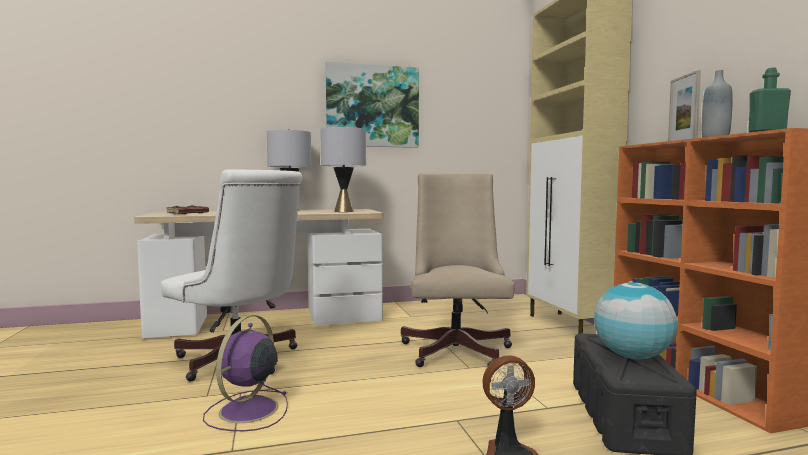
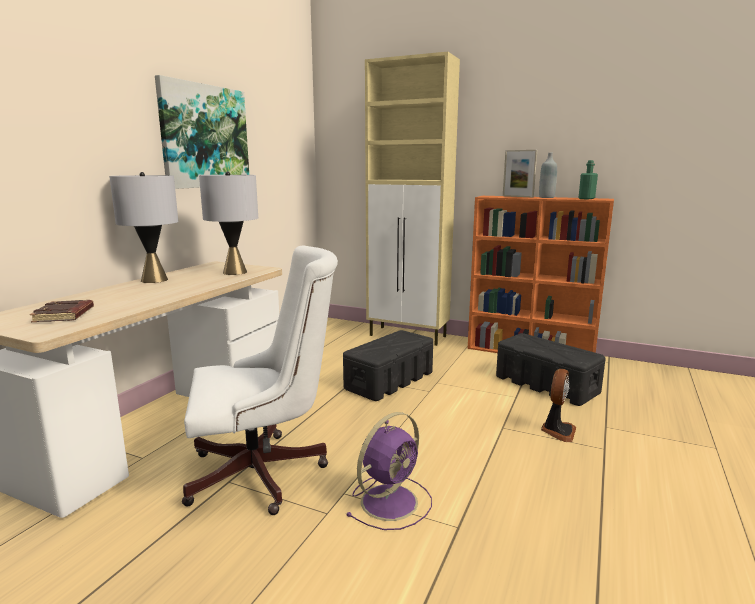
camera: 50 degrees left, 10 degrees up
(247, 411) = (391, 500): purple fan -> purple fan turned 105 degrees counterclockwise
(457, 348) = (390, 380): beige office chair -> black storage box
(632, 357) = (553, 347): globe -> none

